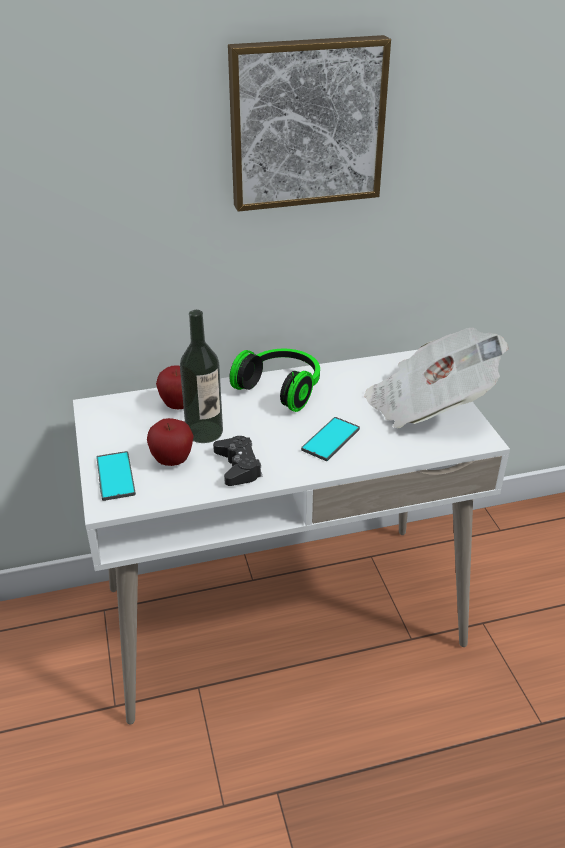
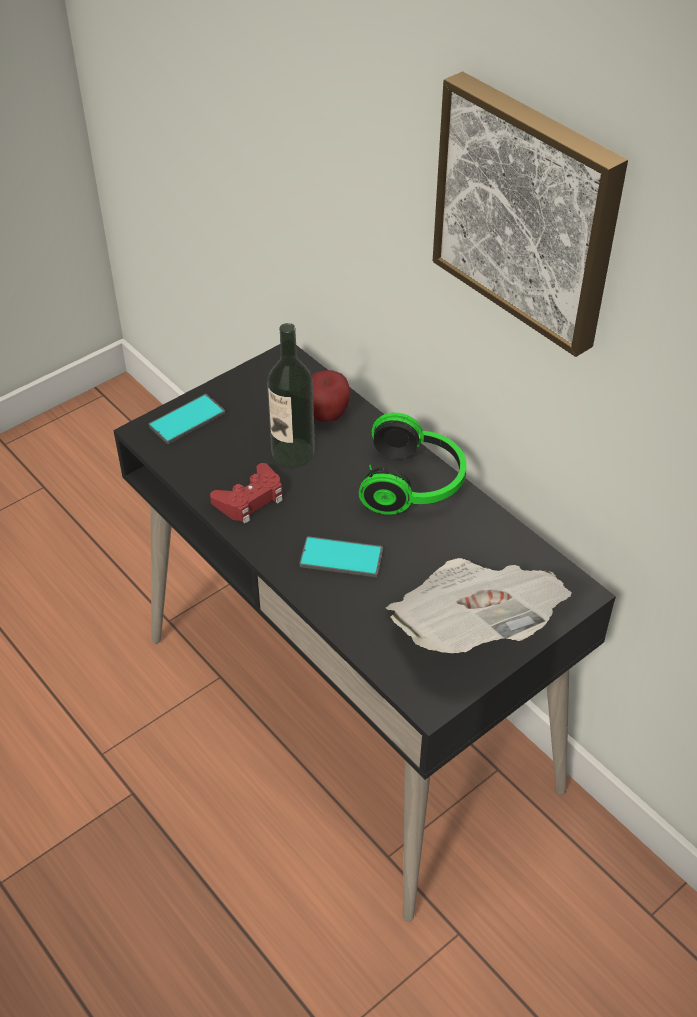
camera: 65 degrees right, 10 degrees up
(172, 461) = (231, 448): apple -> none
(238, 466) = (250, 499): black game controller -> red game controller
(282, 616) = (350, 712): white desk -> black desk

